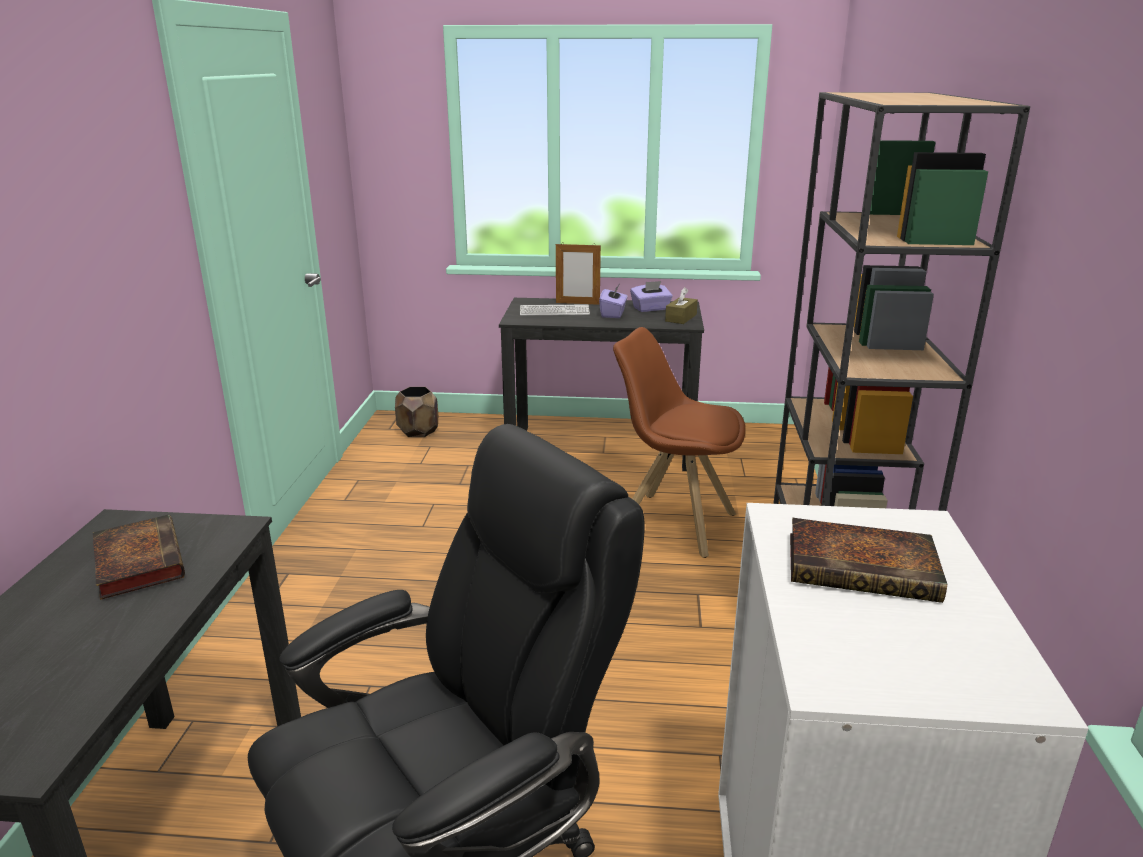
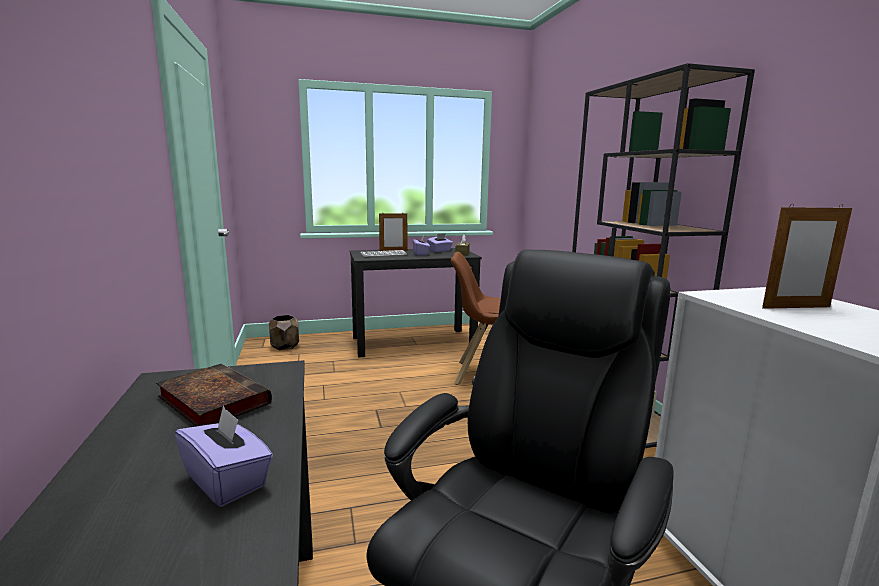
camera: 20 degrees left, 10 degrees down
(81, 663) = (227, 480): none -> purple tissue box
(865, 568) = (796, 307): book -> picture frame

